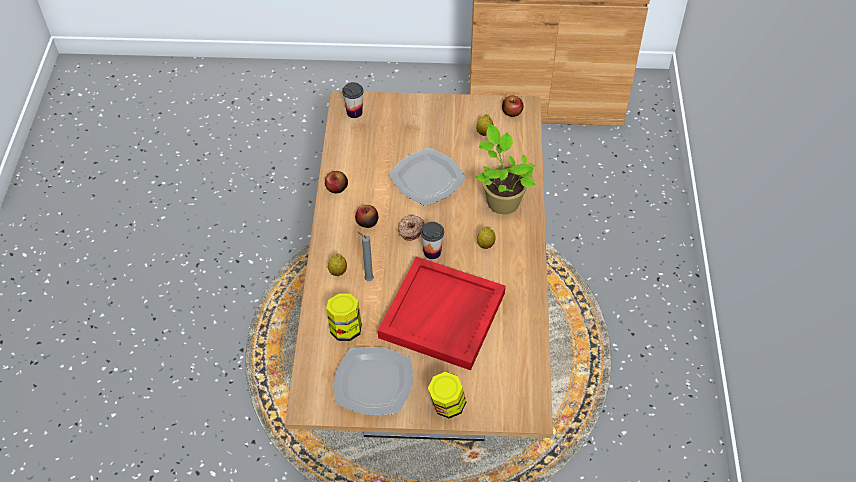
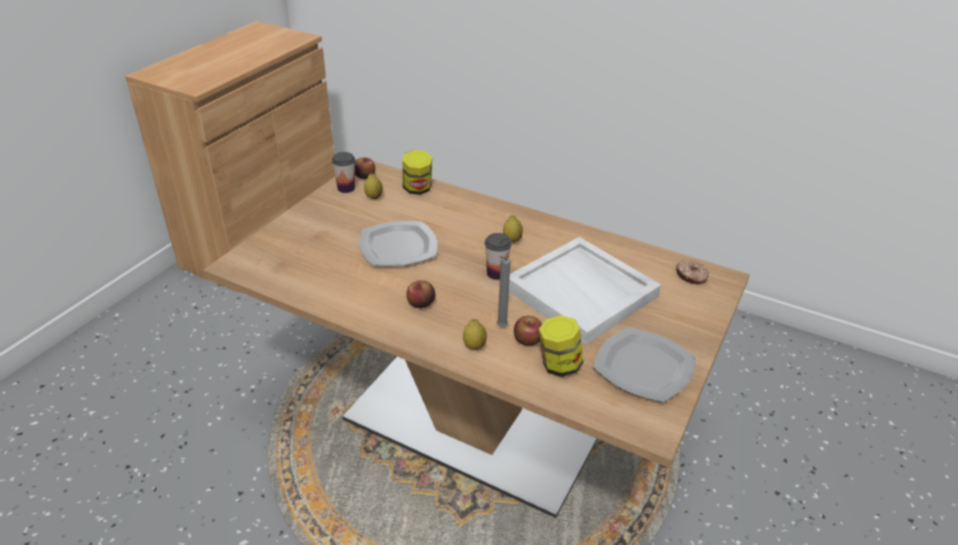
camera: 65 degrees left, 15 degrees down
(337, 188) = (352, 309): apple -> apple (528, 339)
(354, 112) = (256, 263): cup -> cup (346, 188)
(410, 230) = (457, 278): donut -> donut (691, 276)
(443, 316) = (583, 292): red tray -> white tray
(447, 406) = (695, 325): jar -> jar (417, 189)
(501, 200) = (466, 214): potted plant -> none

